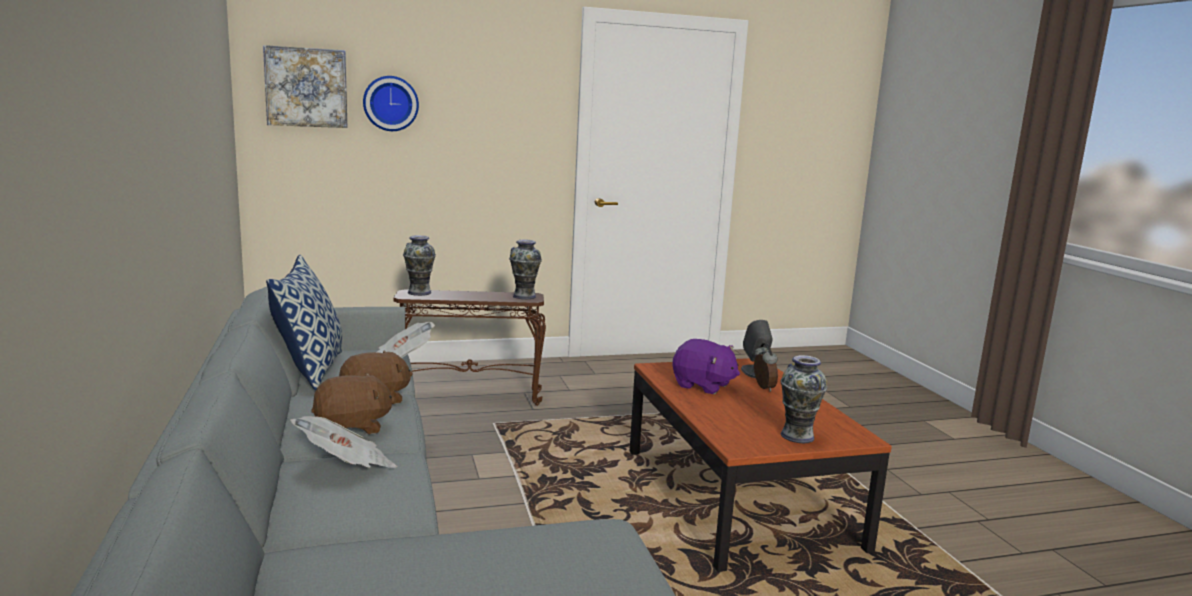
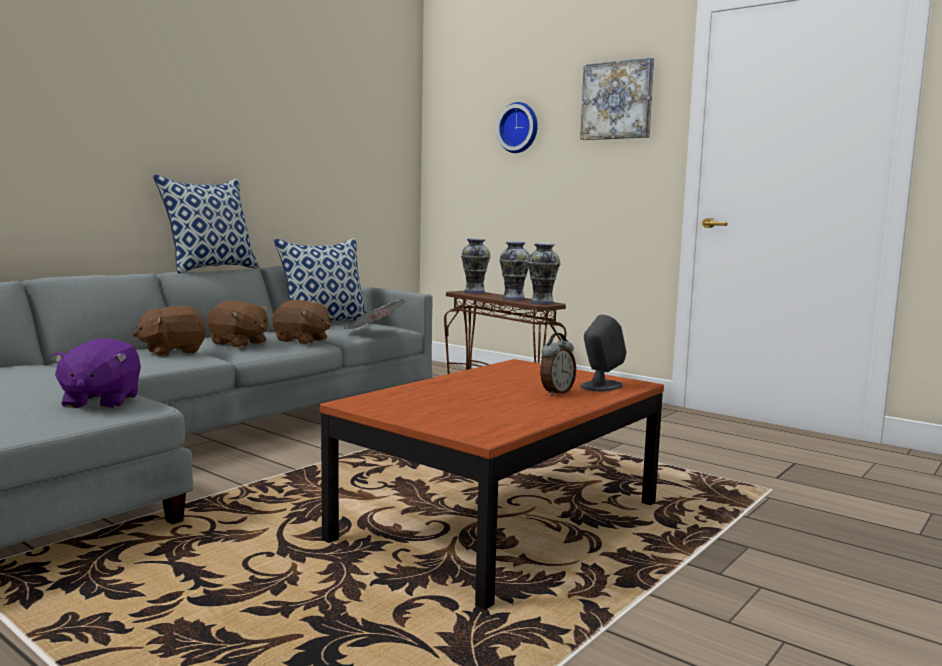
camera: 55 degrees right, 5 degrees down
(218, 340) = (211, 270): none -> pillow
(306, 87) = (463, 121): picture -> picture (617, 100)
(346, 467) = (172, 352): newspaper -> brown plush toy
(703, 386) = (505, 378): purple plush toy -> purple plush toy (100, 401)
(797, 436) = (430, 415): vase -> vase (513, 299)

